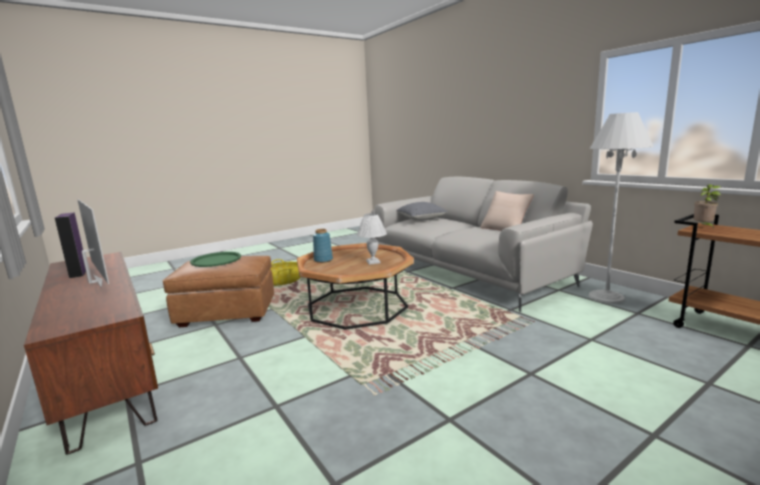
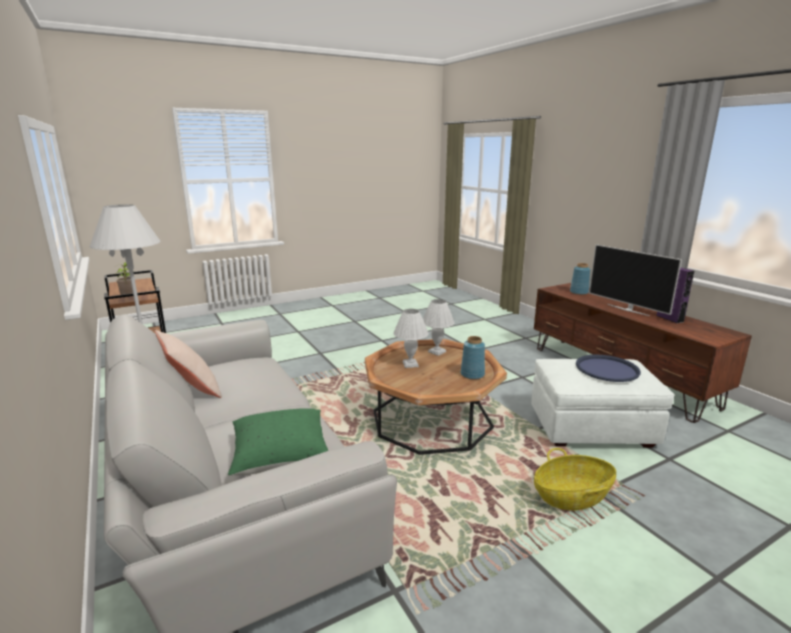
camera: 175 degrees left, 5 degrees up
(87, 310) = (578, 292): none -> blue vase
(216, 260) = (607, 369): green tray -> blue tray
(227, 312) = (591, 428): brown ottoman -> white ottoman
(349, 272) = (436, 352): none -> white table lamp
(421, 219) = (280, 456): grey pillow -> green pillow

